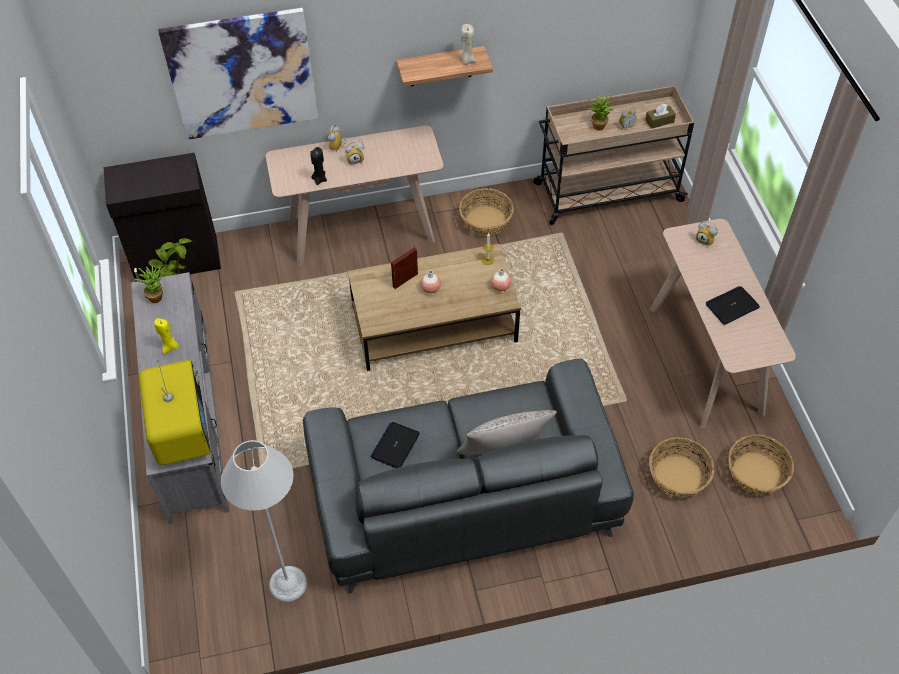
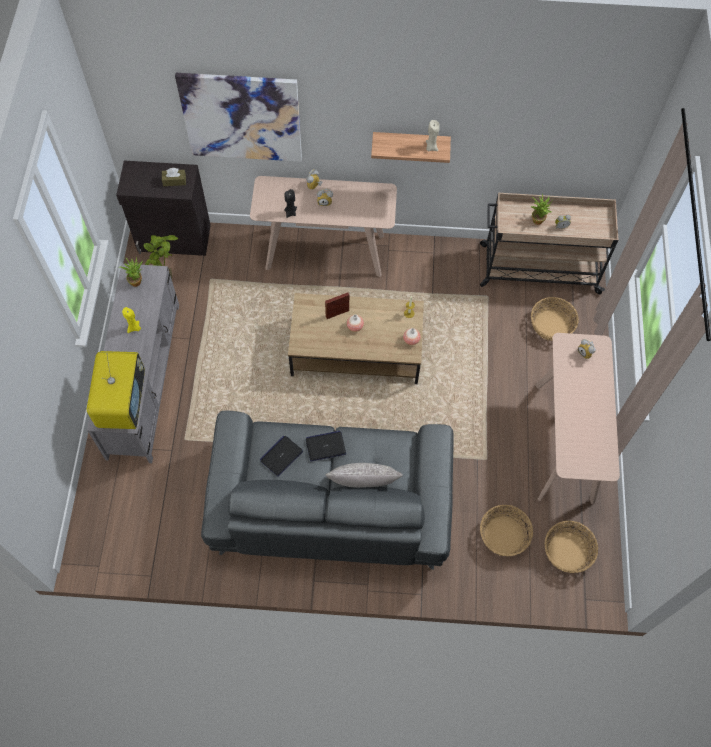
camera: 15 degrees right, 10 degrees up
(288, 584) = (177, 534): grey floor lamp -> none
(486, 221) = (429, 268): basket -> basket (551, 325)
(659, 121) = (591, 229): brown tissue box -> brown tissue box (174, 181)
(732, 306) = (584, 418): laptop -> laptop (325, 446)

